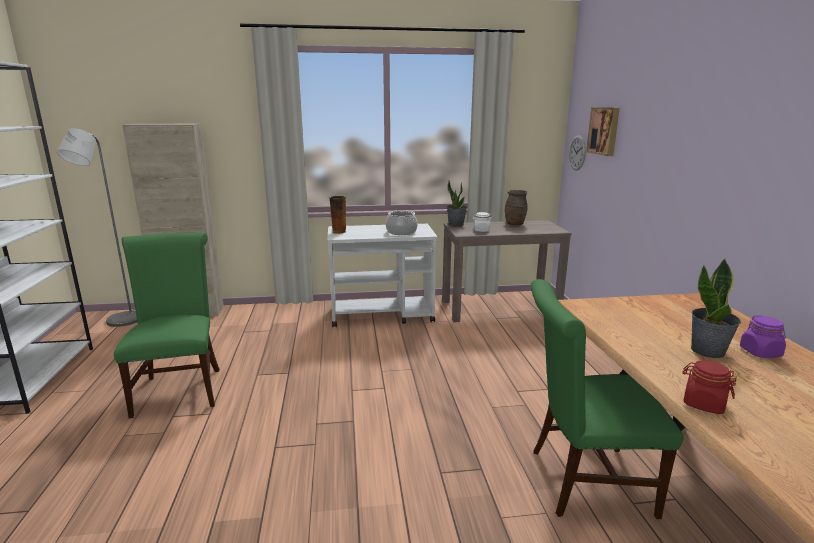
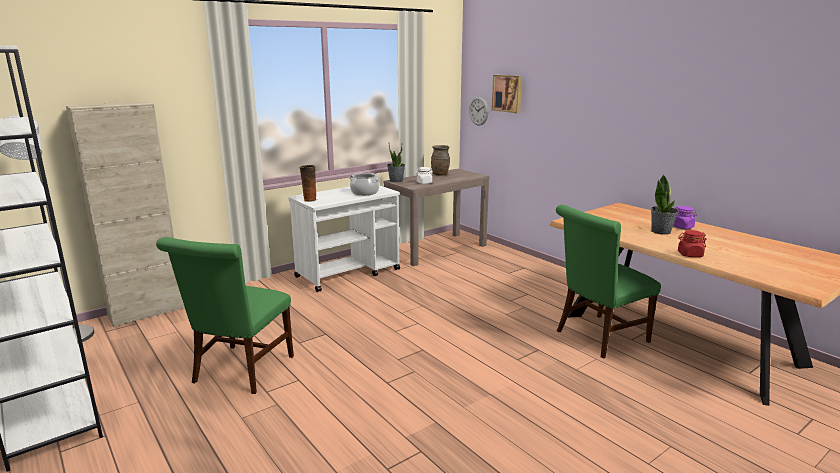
camera: 30 degrees left, 0 degrees up
(180, 388) = (240, 372): green chair -> green chair turned 120 degrees counterclockwise

